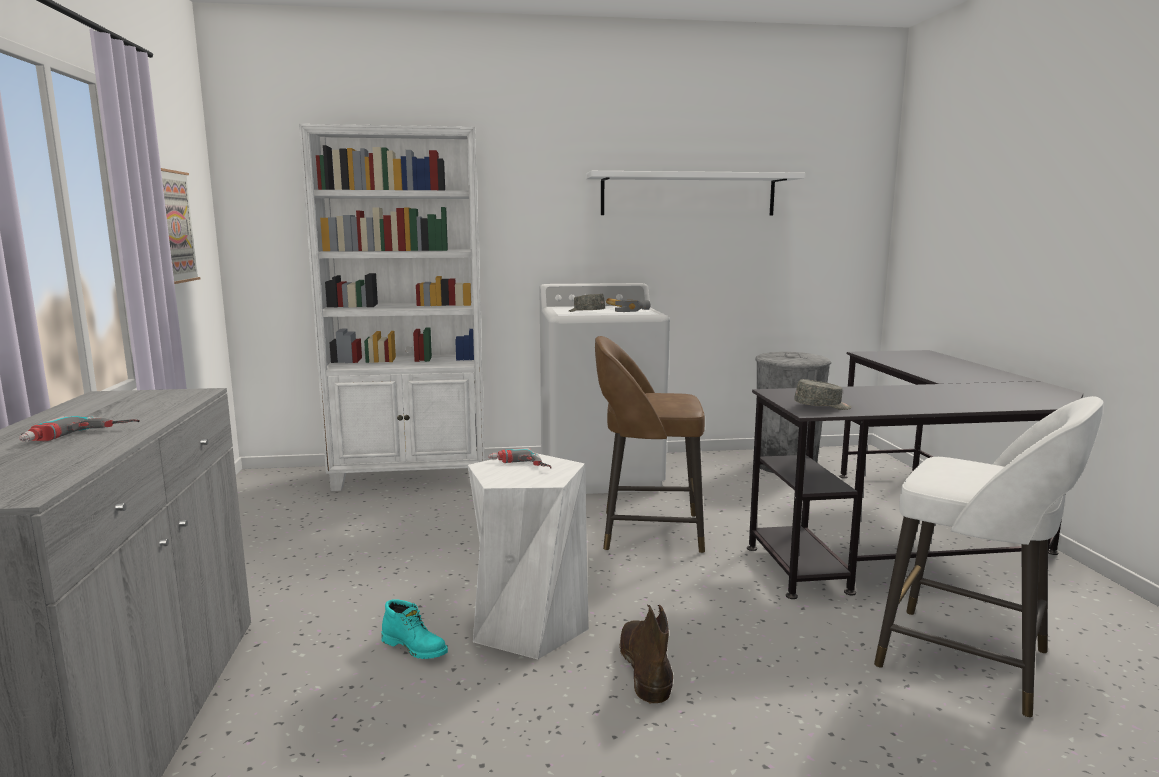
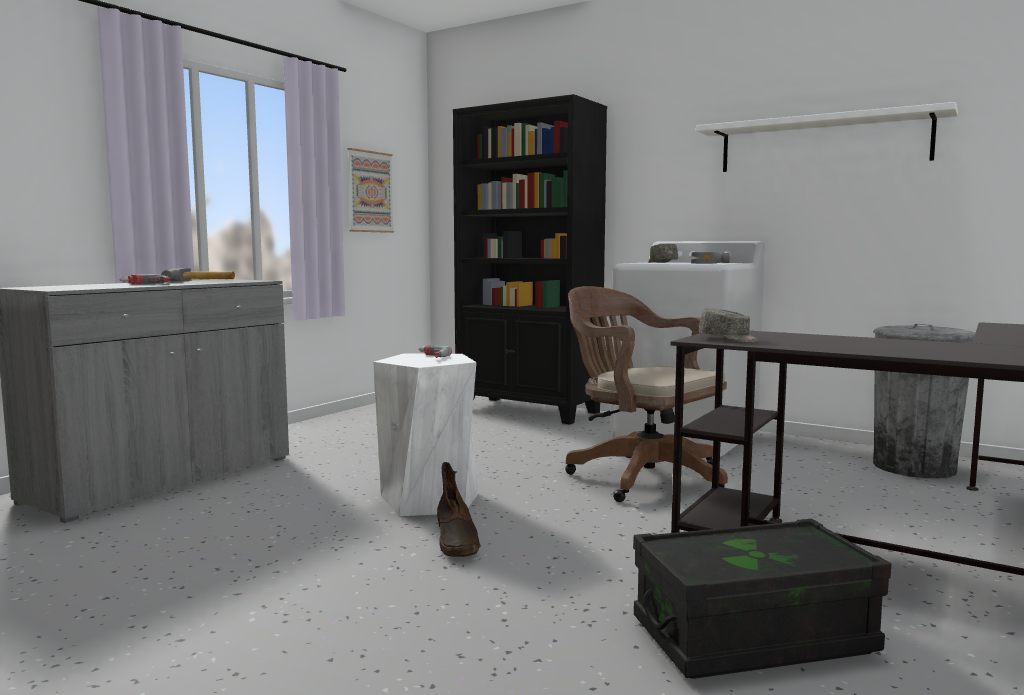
camera: 40 degrees right, 5 degrees down
(111, 409) = (201, 281): none -> hammer
(412, 476) = (529, 411): white bookcase -> black bookcase
(415, 647) = (346, 490): turquoise boot -> none
(644, 666) = (457, 541): brown boot -> brown boot turned 135 degrees clockwise
(647, 531) = (641, 477): brown stool -> brown office chair
(968, 661) = (752, 636): white stool -> black storage box

